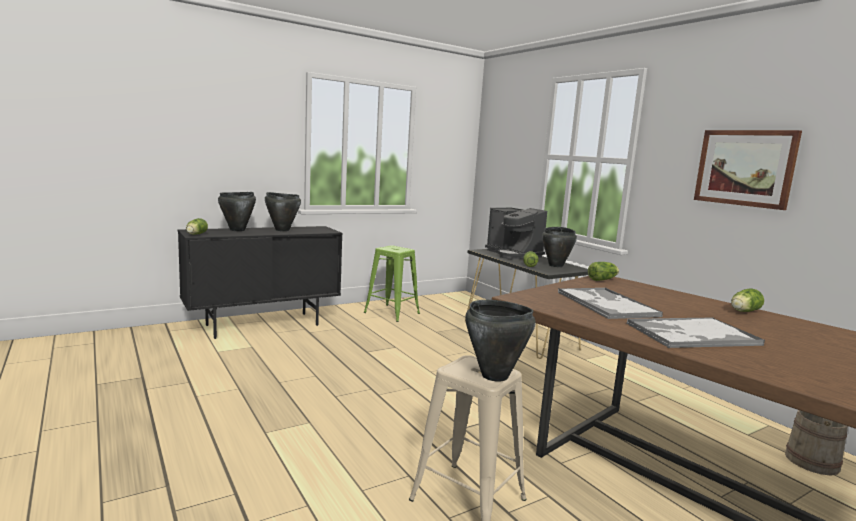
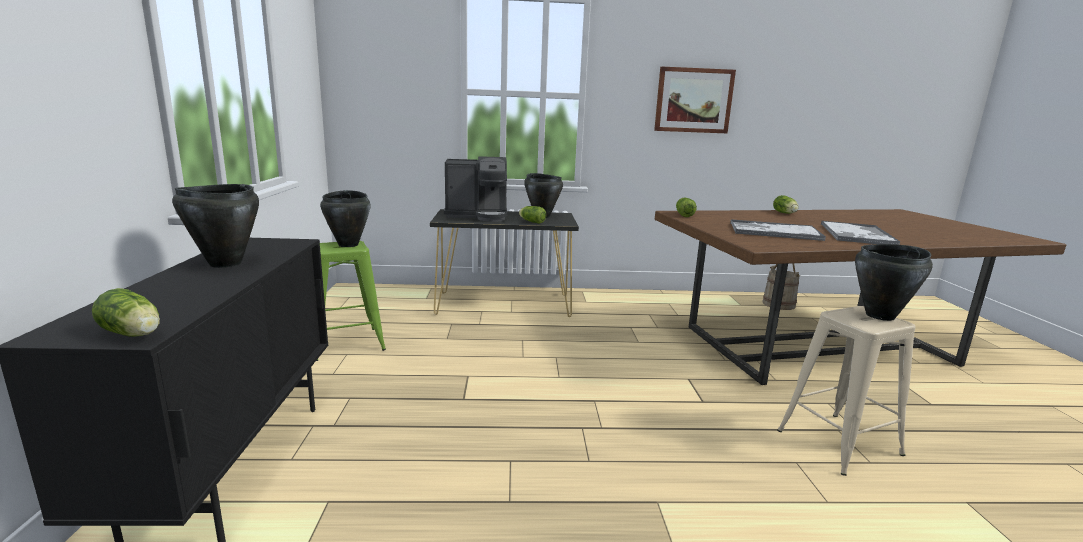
camera: 60 degrees left, 5 degrees up
(238, 230) = (154, 292): black cooking pot -> black cooking pot (348, 245)

